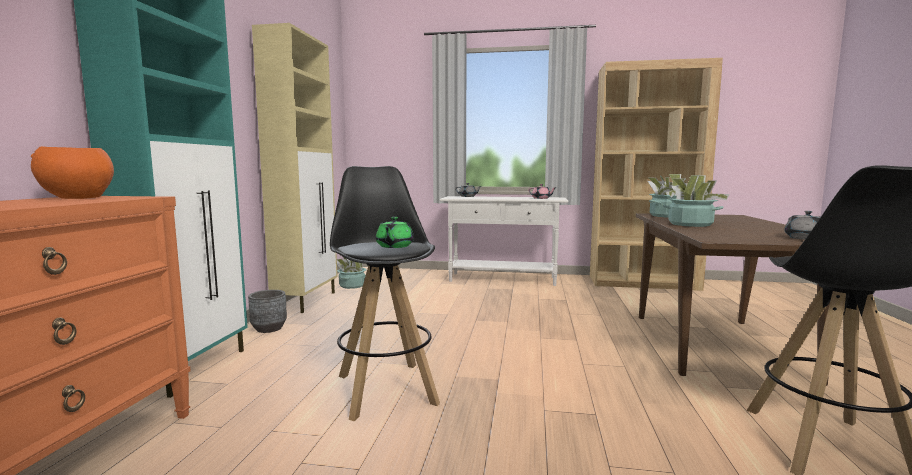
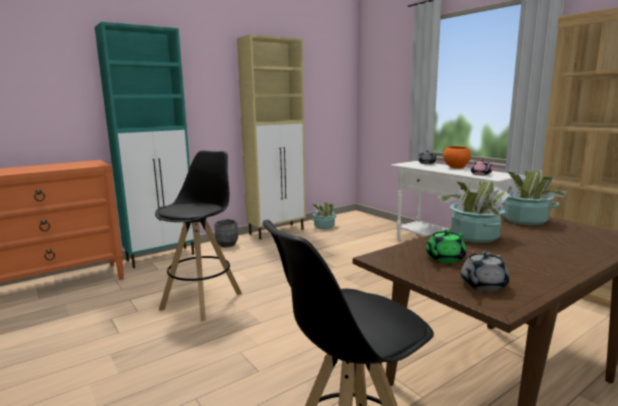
camera: 45 degrees right, 5 degrees up
(77, 198) = (81, 163): orange bowl -> orange bowl (456, 167)
(394, 246) = (187, 209): green teapot -> green teapot (444, 258)

